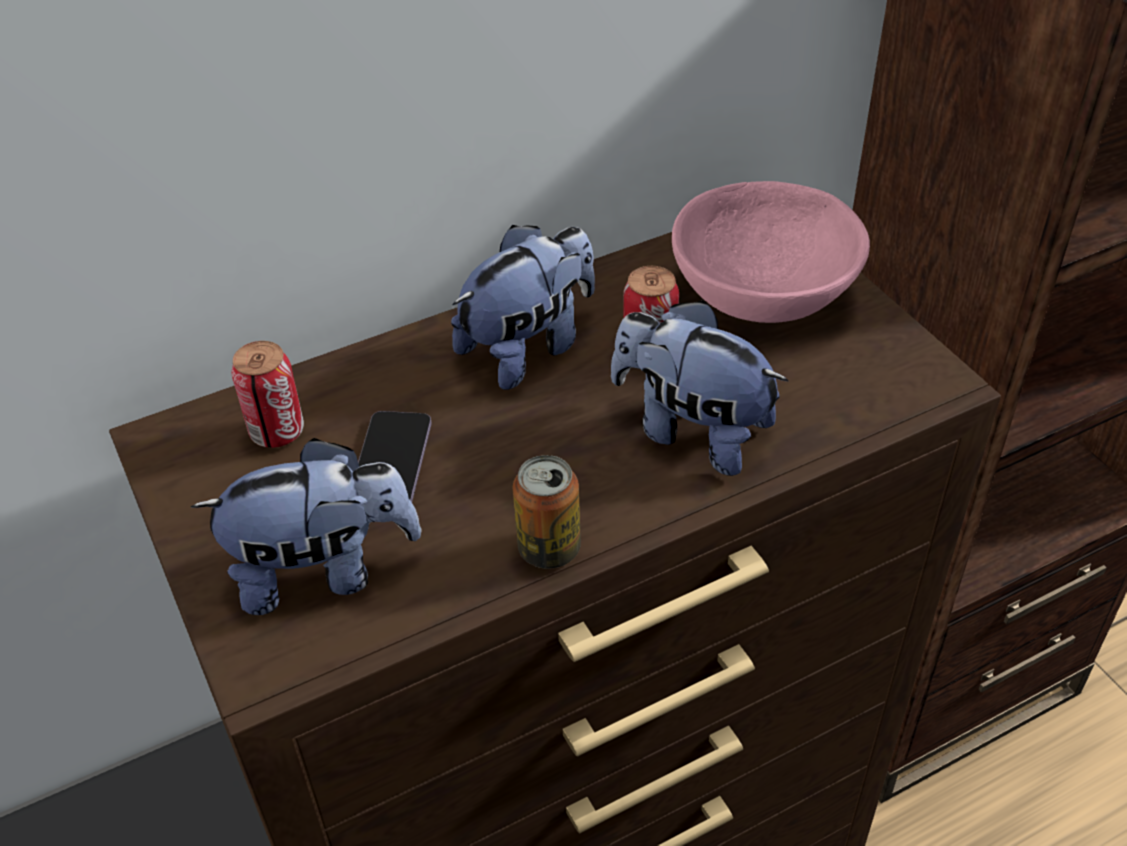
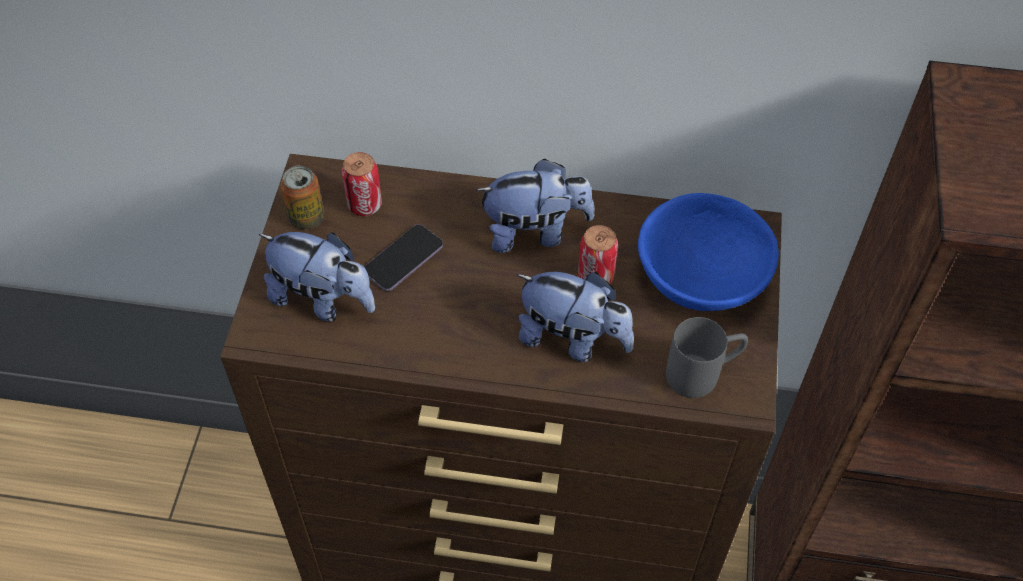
camera: 35 degrees right, 10 degrees up
(549, 548) = (436, 358): can -> can (306, 218)
(691, 431) = (572, 339): plush toy -> plush toy turned 135 degrees clockwise
(763, 292) = (703, 276): pink bowl -> blue bowl
(869, 382) = (703, 373): none -> grey mug

